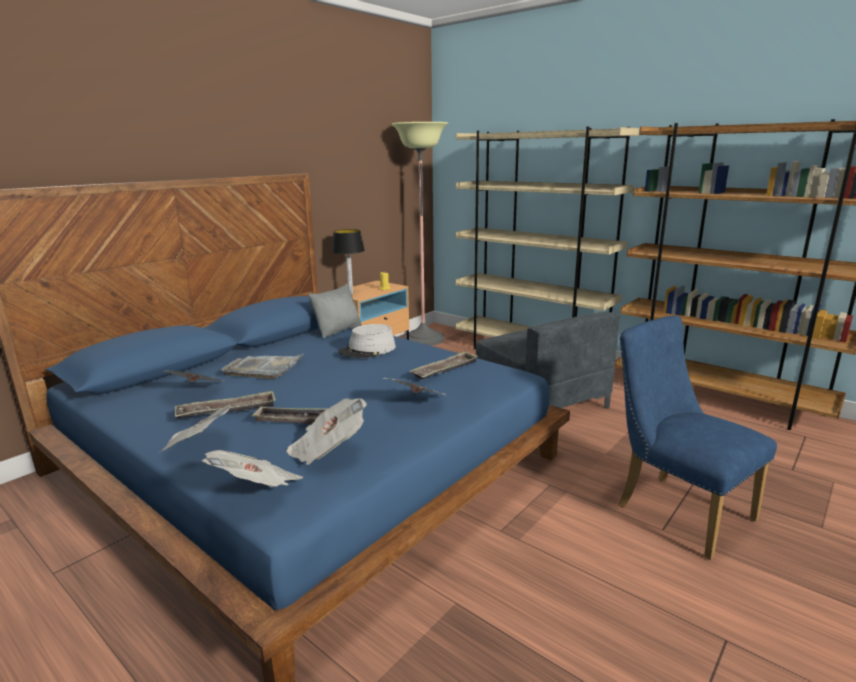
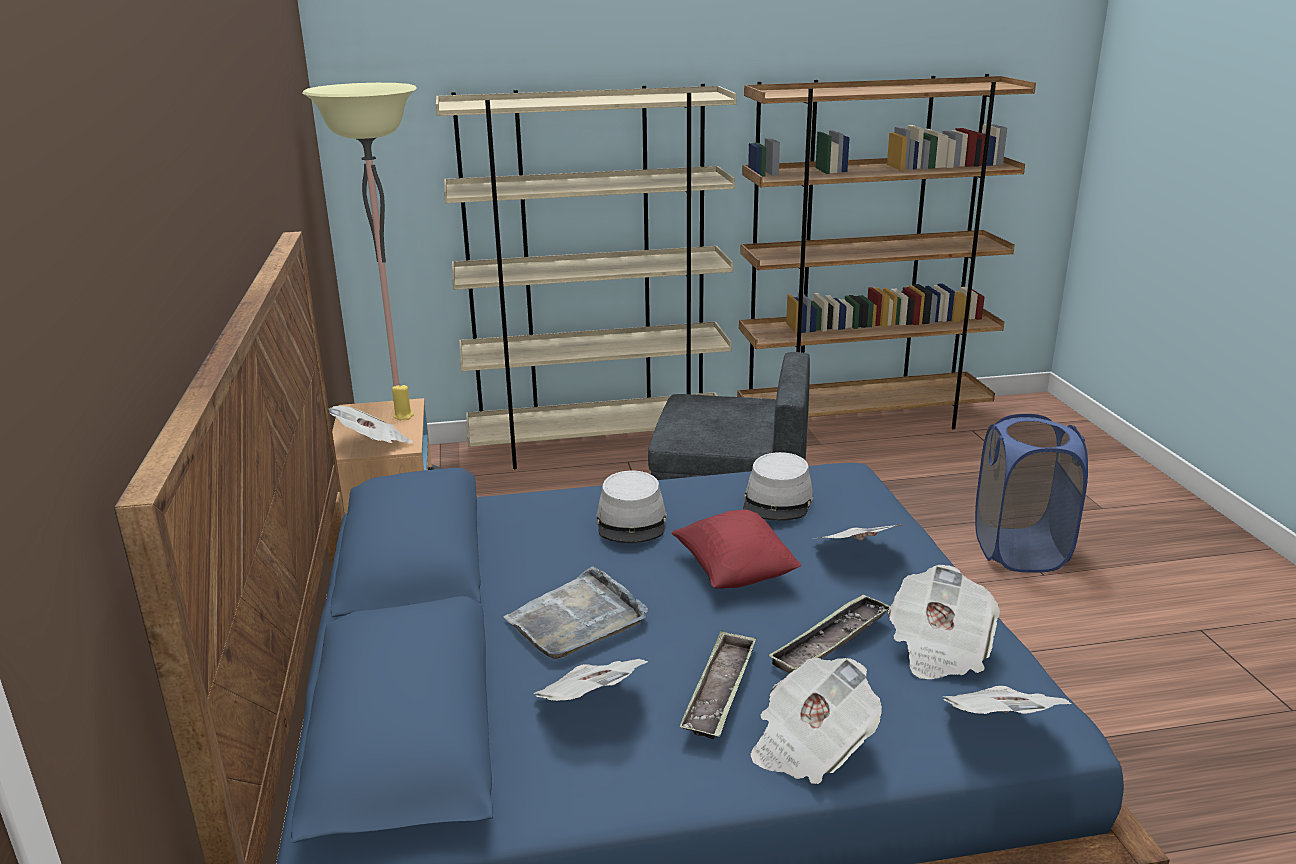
camera: 50 degrees left, 5 degrees up
(338, 330) = (500, 514): grey pillow -> none
(351, 293) = (372, 444): table lamp -> newspaper
(352, 383) = (735, 572): none -> red pillow
(445, 369) = (778, 501): tray -> grey hat
(675, 509) = (1019, 551): blue chair -> blue laundry basket

